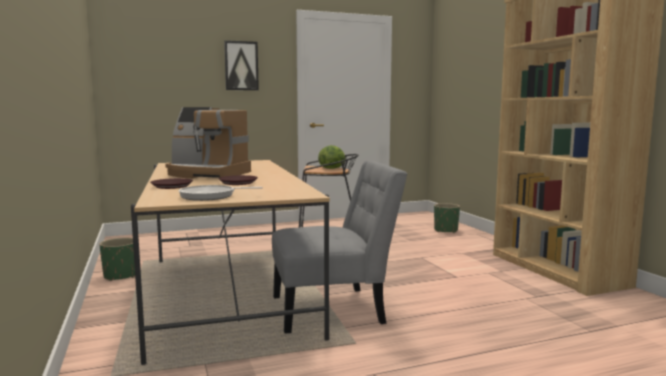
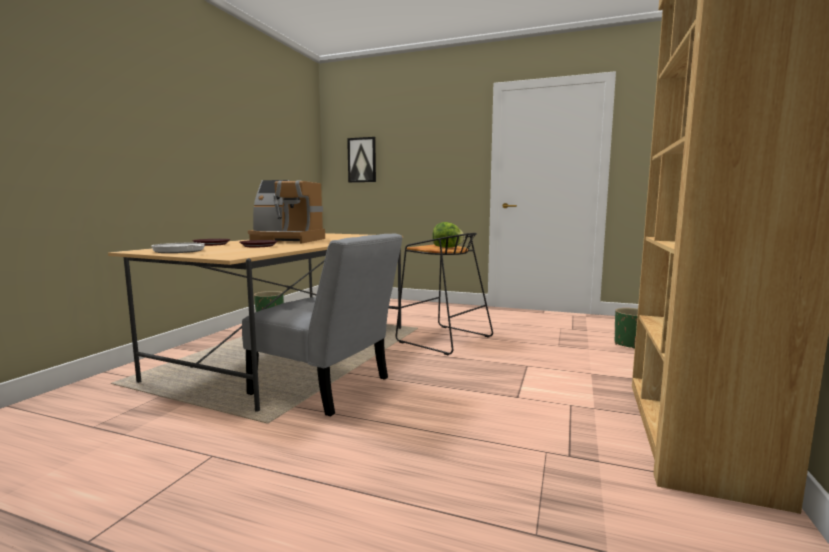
camera: 40 degrees right, 0 degrees up
(207, 174) = (286, 240): coffee machine -> coffee machine turned 45 degrees counterclockwise
(241, 66) = (435, 147): picture -> picture (362, 160)

